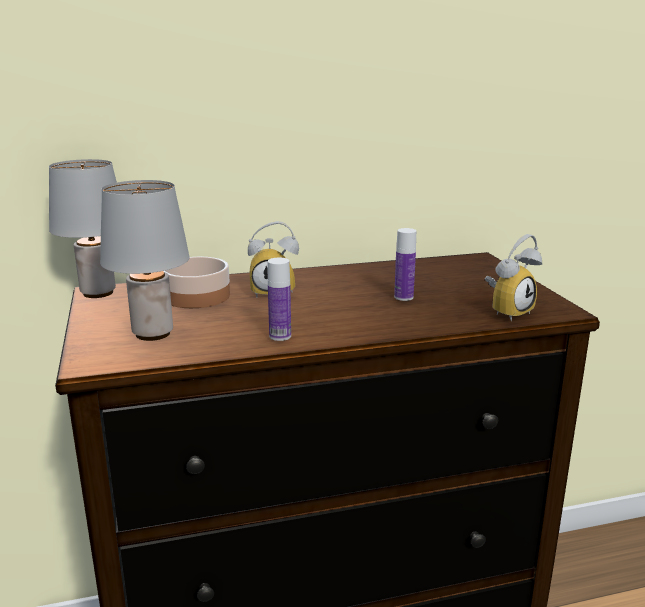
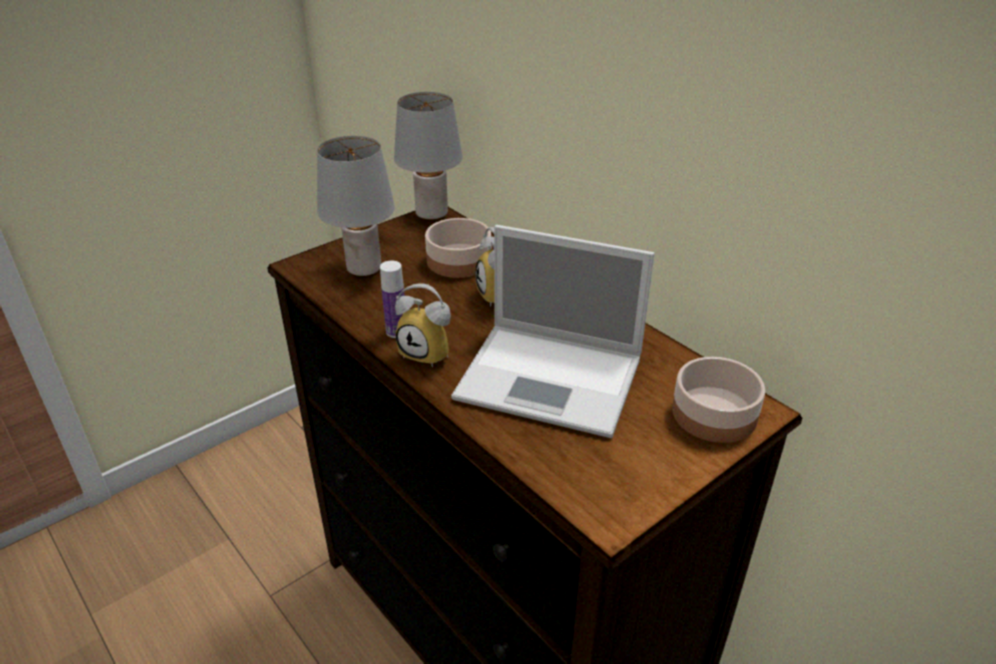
camera: 65 degrees right, 15 degrees up
(403, 297) = (553, 379): bottle -> laptop
(475, 268) = (712, 414): none -> bowl
(507, 311) = (567, 468): alarm clock -> alarm clock (429, 353)

